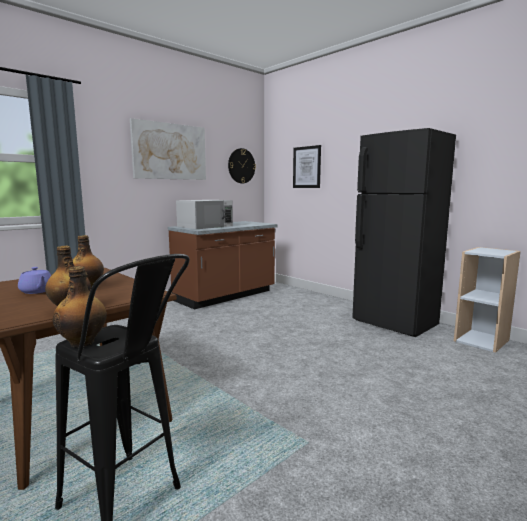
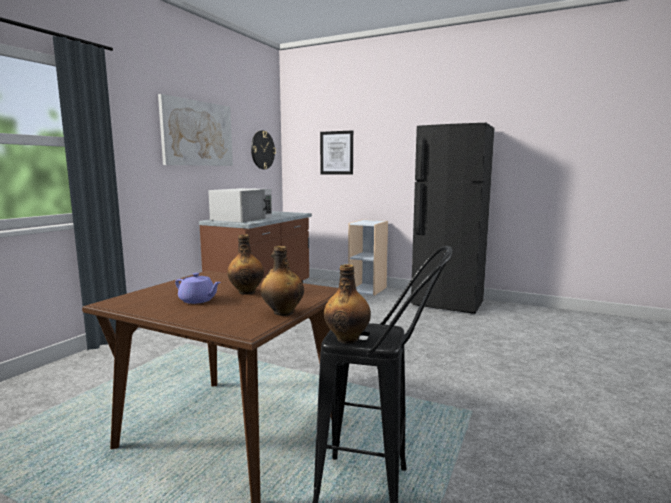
camera: 20 degrees left, 0 degrees up
(482, 340) = (526, 310): bookcase -> bookcase (368, 289)

